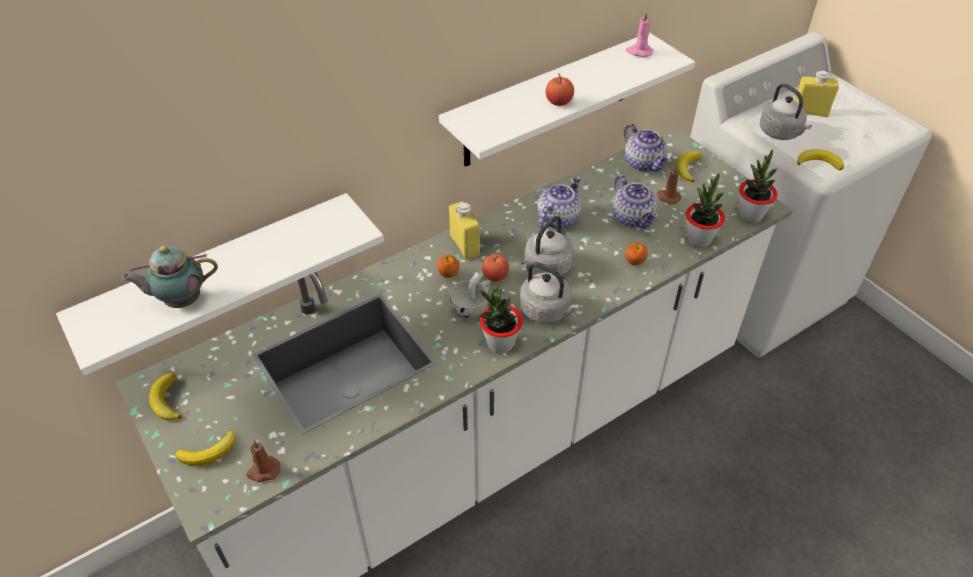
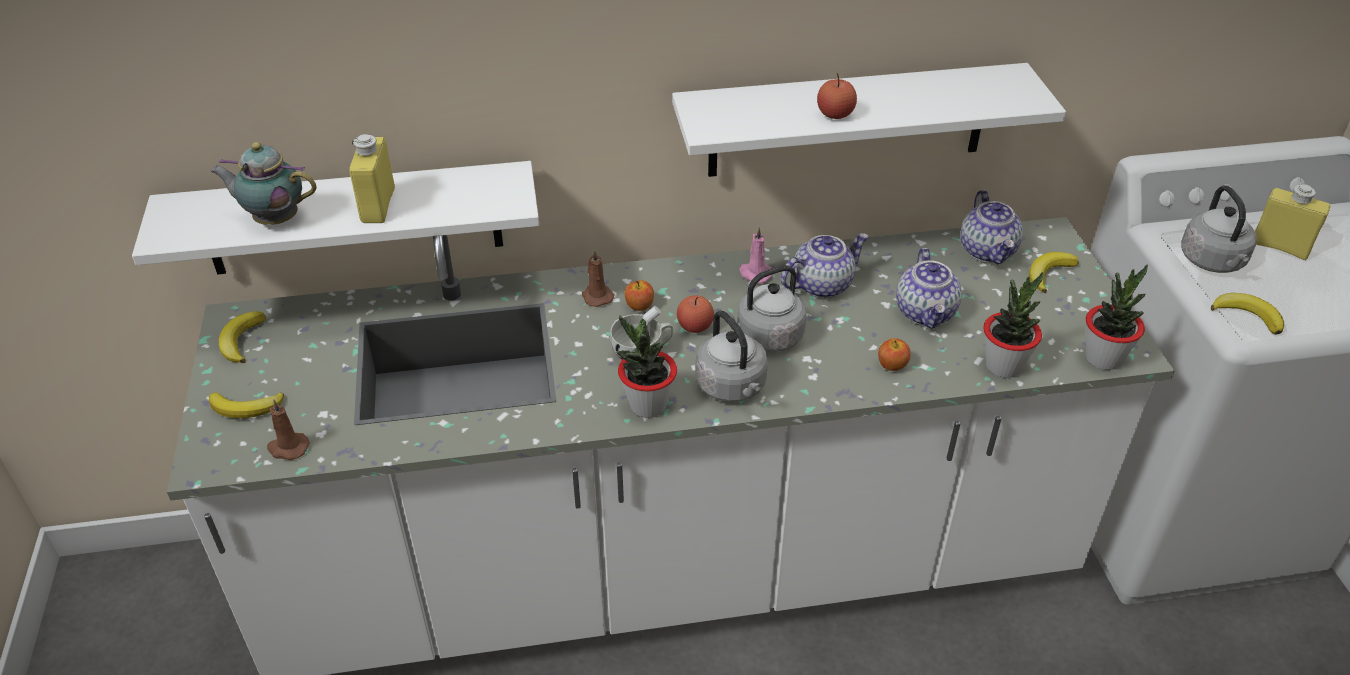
camera: 25 degrees right, 5 degrees down
(464, 245) = (681, 280): yellow bottle -> yellow bottle (378, 206)
(639, 52) = (992, 82): pink candle -> pink candle (754, 273)
(668, 197) = (994, 301): brown candle -> brown candle (596, 296)

